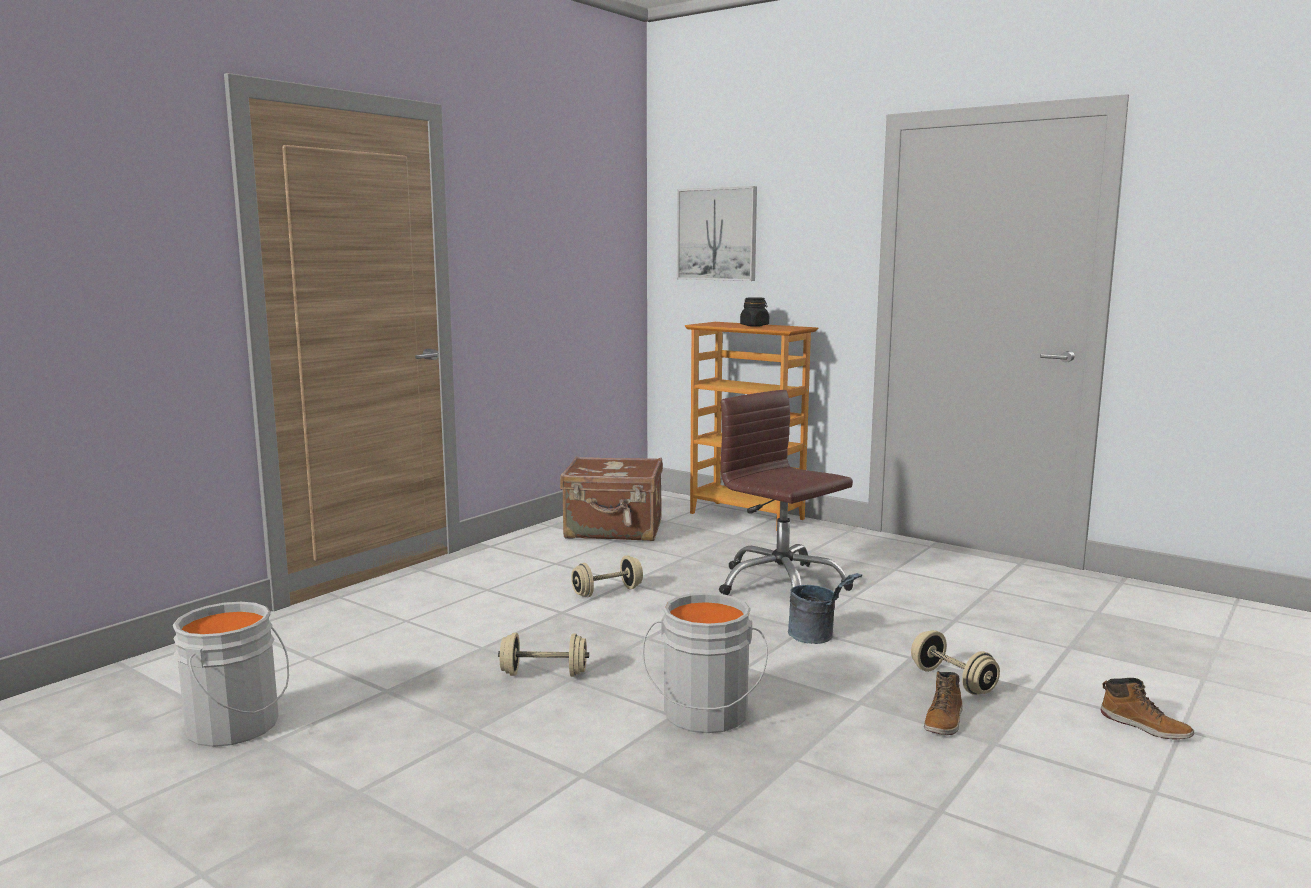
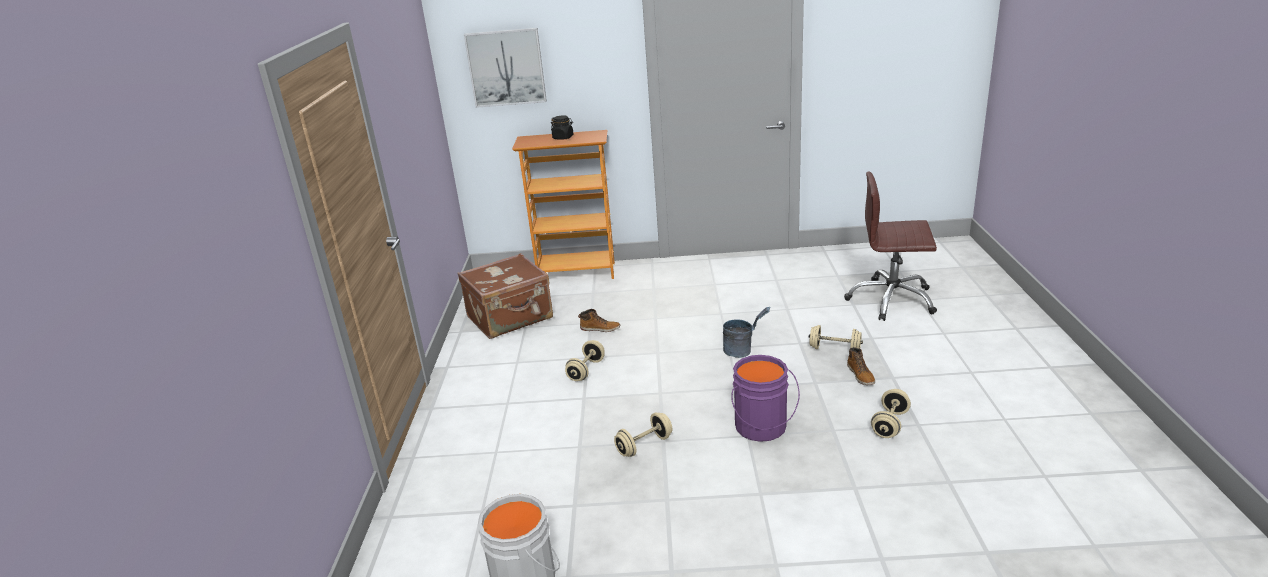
camera: 35 degrees left, 15 degrees up
(704, 715) = (762, 428): grey bucket -> purple bucket
(780, 584) = (673, 321): brown office chair -> brown office chair (891, 300)
(892, 790) = (890, 424): none -> beige dumbbell
(1145, 726) = (931, 338): boot -> boot (600, 328)

